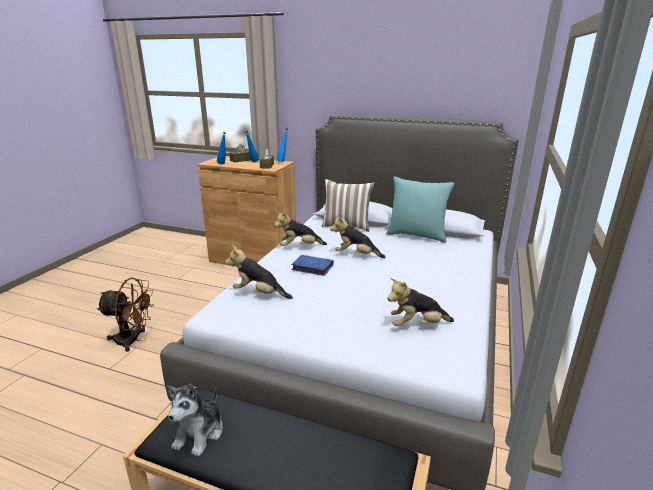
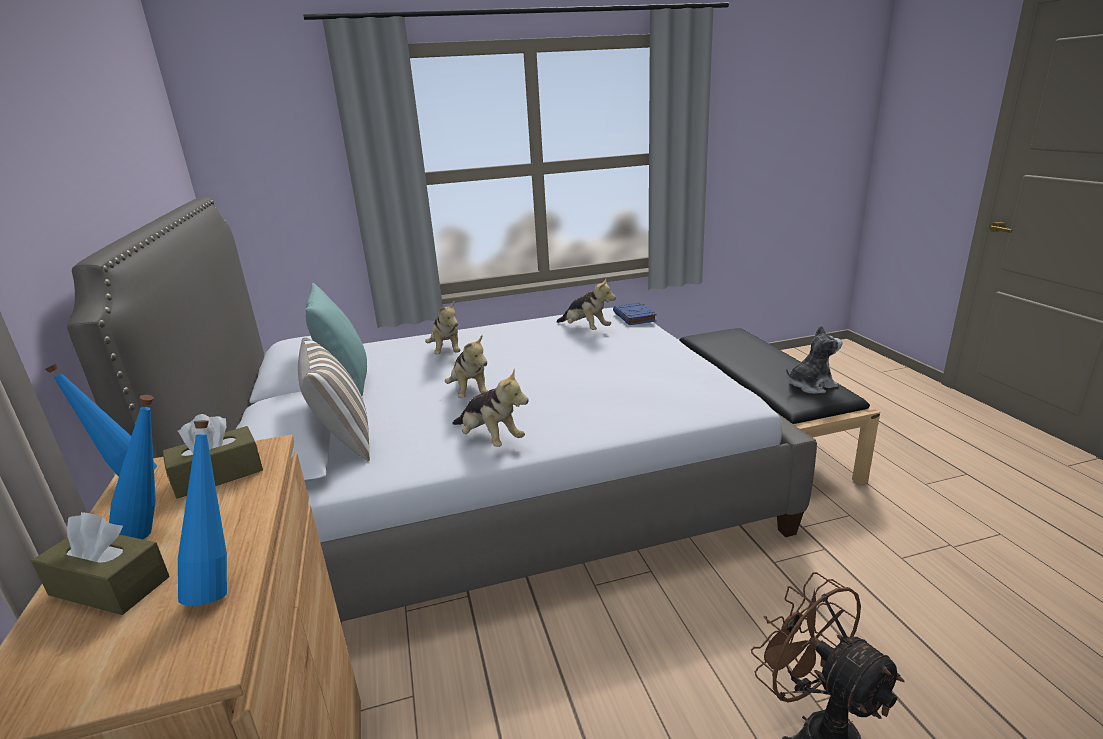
camera: 125 degrees left, 0 degrees up
(259, 294) = (663, 396): plush toy -> plush toy (446, 352)
(312, 267) = (550, 399): blue book -> blue book (635, 317)

